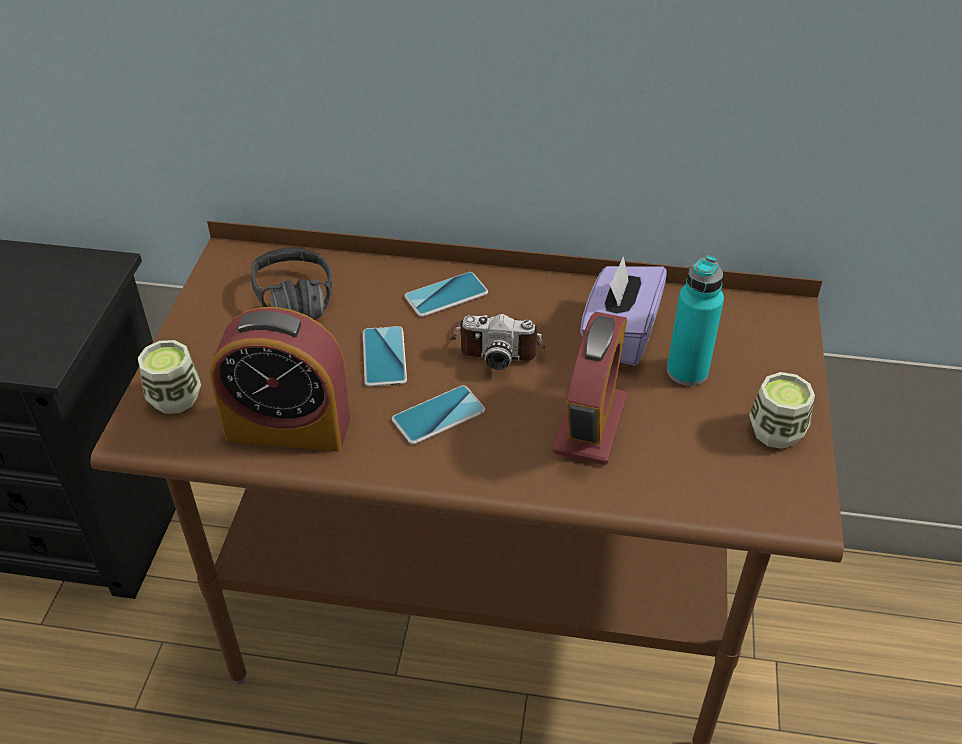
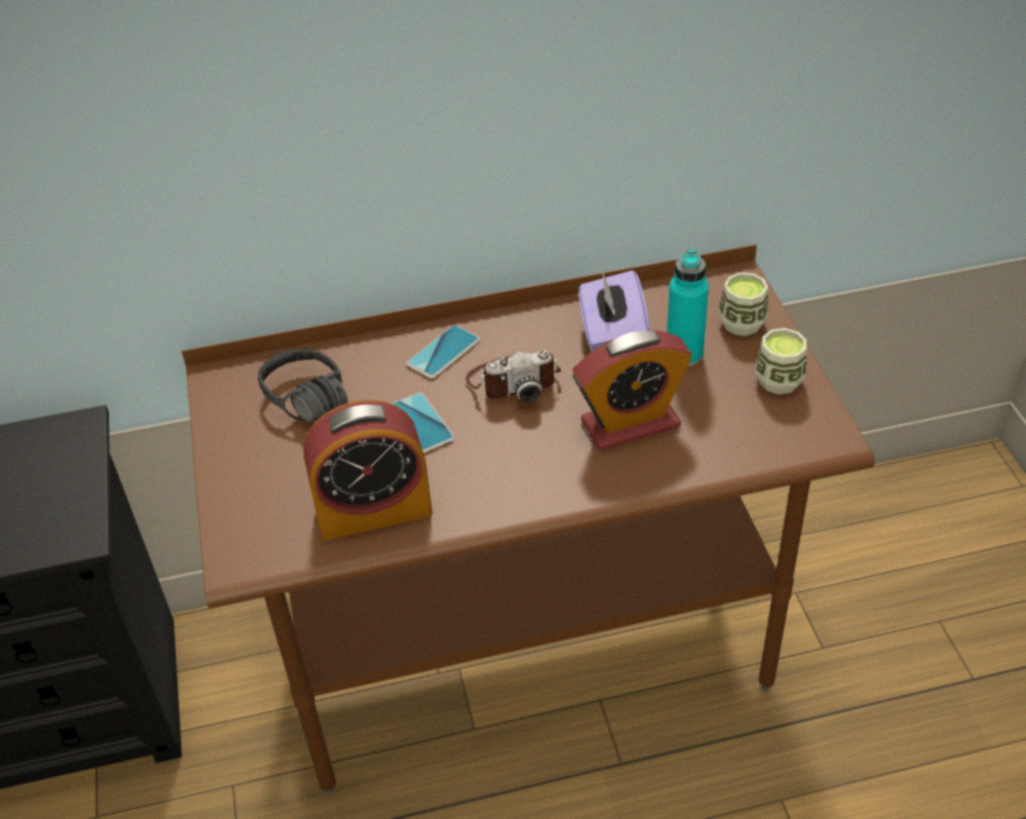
camera: 20 degrees left, 0 degrees up
(175, 398) = (252, 520): cup -> cup (742, 323)
(438, 415) = (499, 457): phone -> none
(590, 425) = (630, 423): alarm clock -> alarm clock turned 75 degrees clockwise

